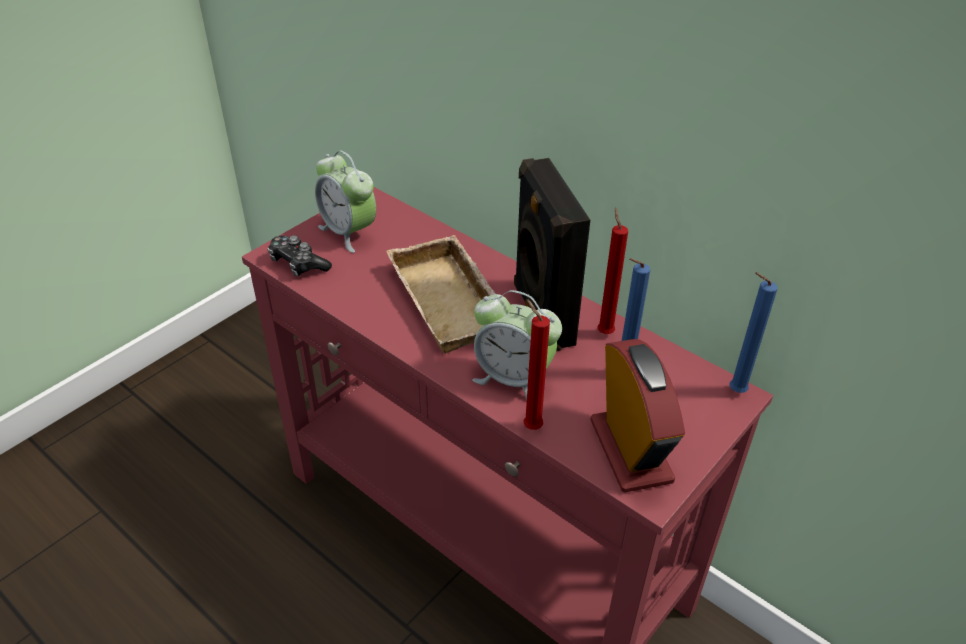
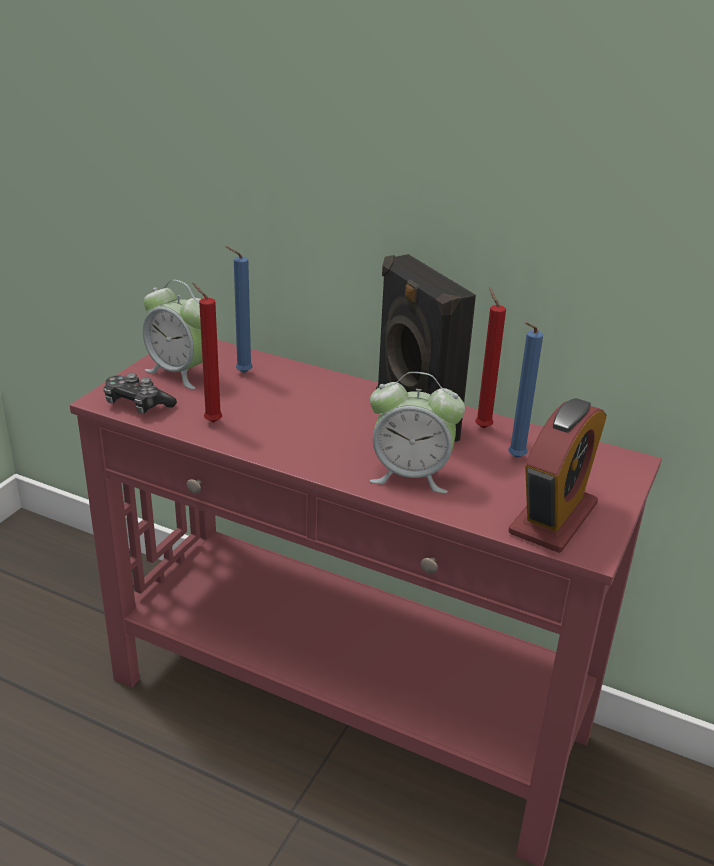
camera: 15 degrees left, 10 degrees down
(453, 301) = (319, 419): beige tray -> none
(530, 426) = (446, 512): red candle -> red candle (210, 421)
(630, 451) = (553, 519): alarm clock -> alarm clock turned 60 degrees clockwise
(733, 391) = (625, 459): blue candle -> blue candle (241, 373)

